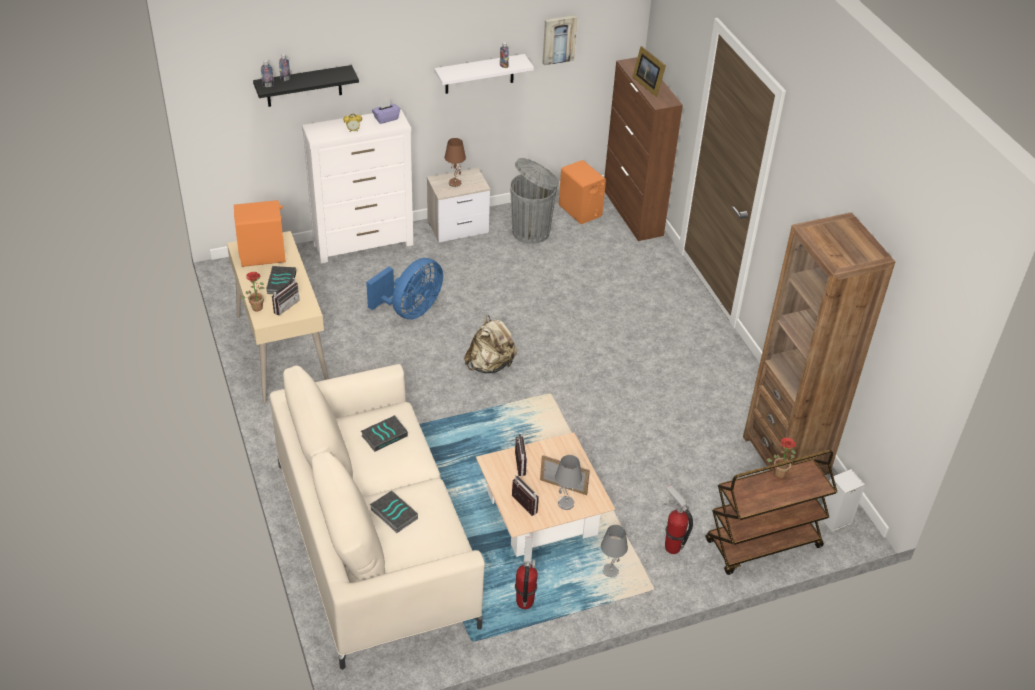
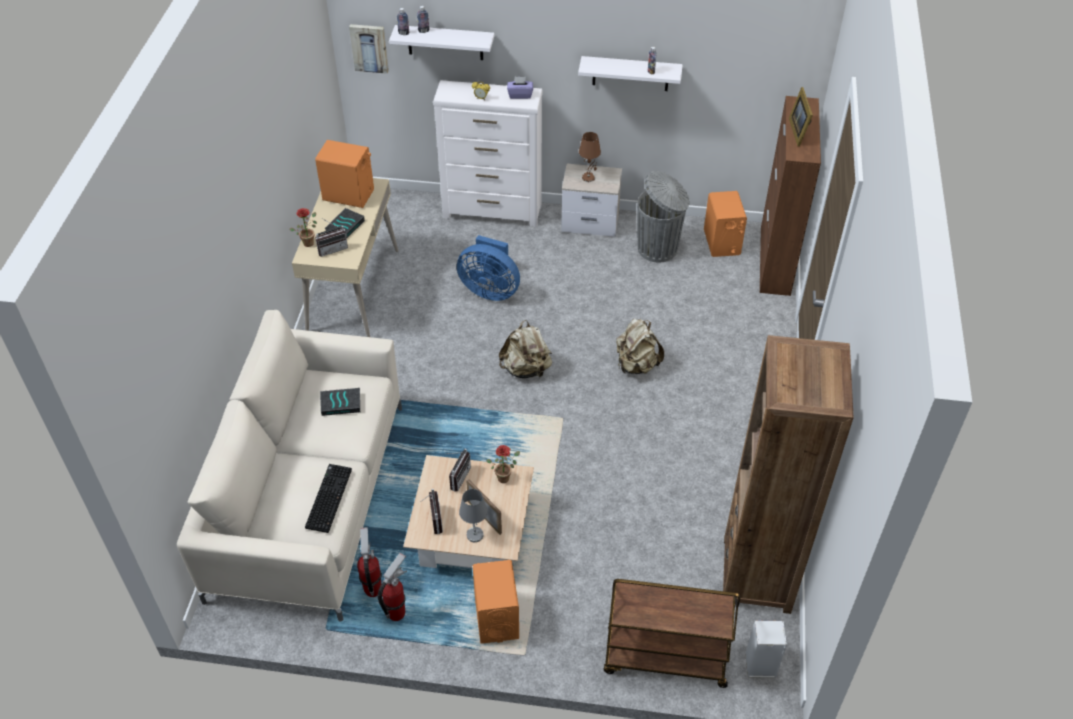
camera: 30 degrees right, 5 degrees up
(304, 86) = (445, 42): black shelf -> white shelf
(393, 514) = (294, 481): book -> none
(410, 310) = (490, 290): blue fan -> blue fan turned 45 degrees clockwise
(433, 515) = (328, 497): none -> keyboard
(558, 39) = (722, 57): picture -> picture (369, 47)
(580, 330) = (636, 365): none -> beige backpack
(610, 571) = (496, 618): grey table lamp -> orange speaker
(672, 547) = (571, 621): fire extinguisher -> fire extinguisher (373, 589)
(780, 471) = (688, 593): potted plant -> potted plant (505, 477)

